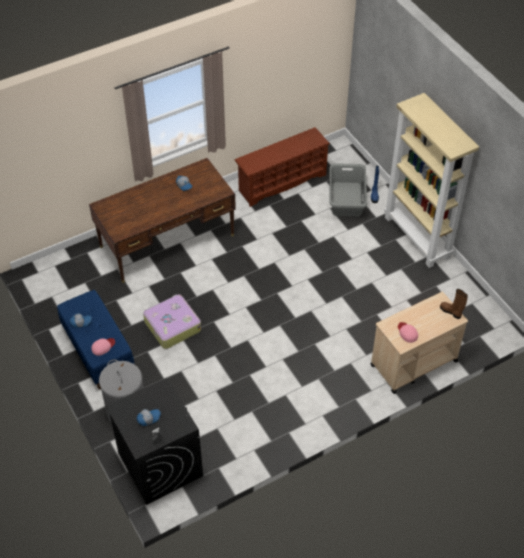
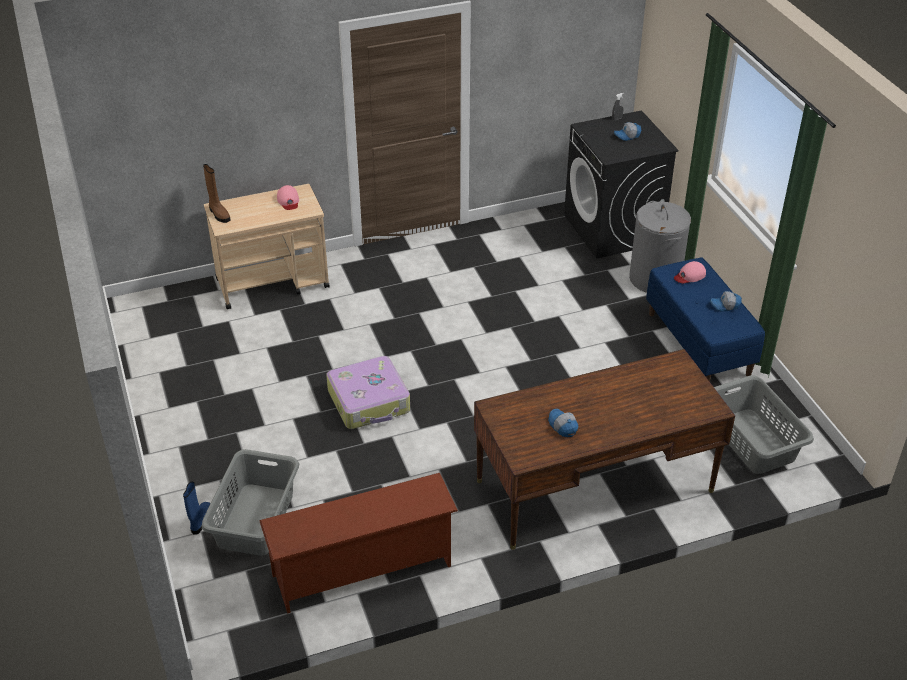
camera: 170 degrees left, 10 degrees down
(72, 281) = (752, 441): none -> grey laundry basket
(172, 326) = (592, 361): suitcase -> suitcase (369, 401)
(418, 237) = (169, 437): beige bookcase -> none

